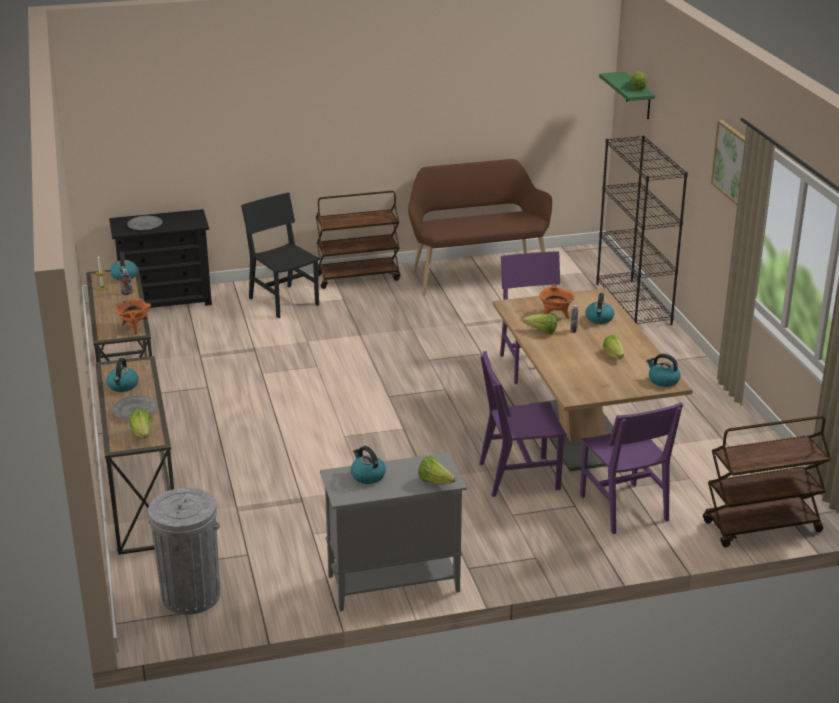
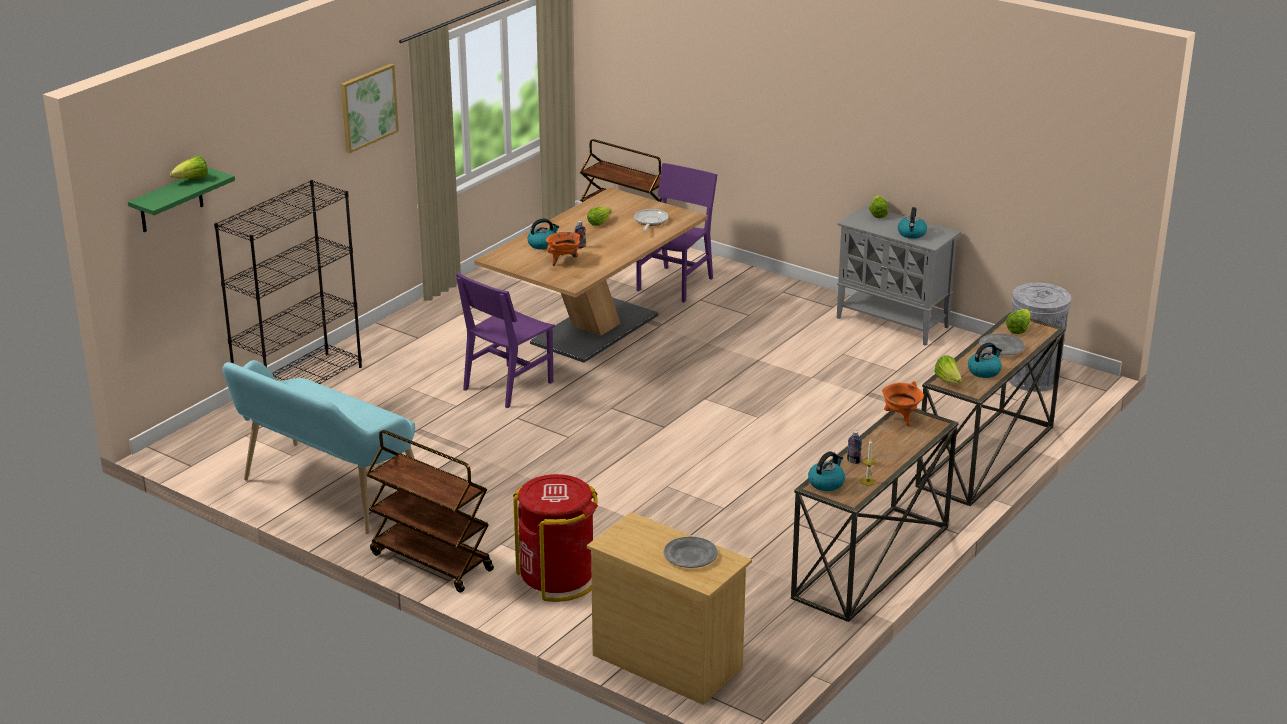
camera: 130 degrees left, 0 degrees up
(166, 300) = (666, 661): black dresser -> beige dresser
(284, 301) = (558, 578): black chair -> red trash can
(477, 274) = (326, 492): brown bench -> turquoise bench
(519, 476) = (696, 330): purple chair -> none
(542, 332) = (602, 256): lettuce -> lettuce (948, 381)
(584, 376) = (650, 222): none -> frying pan
(663, 380) = (612, 198): kettle -> none

